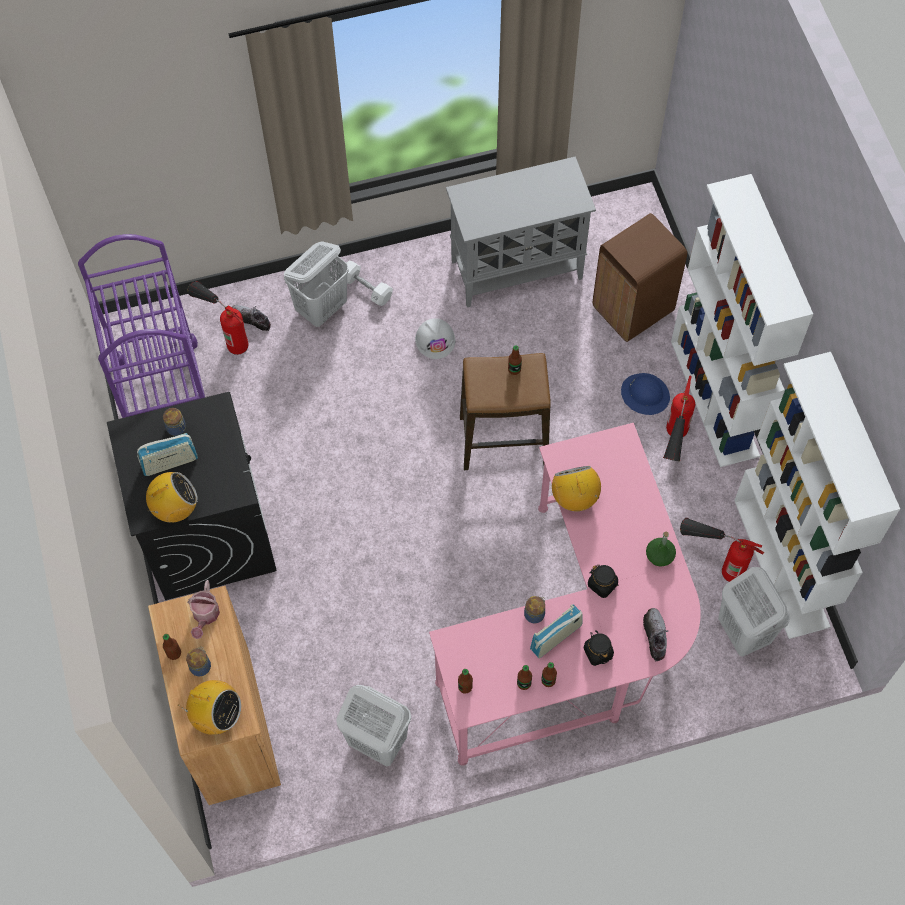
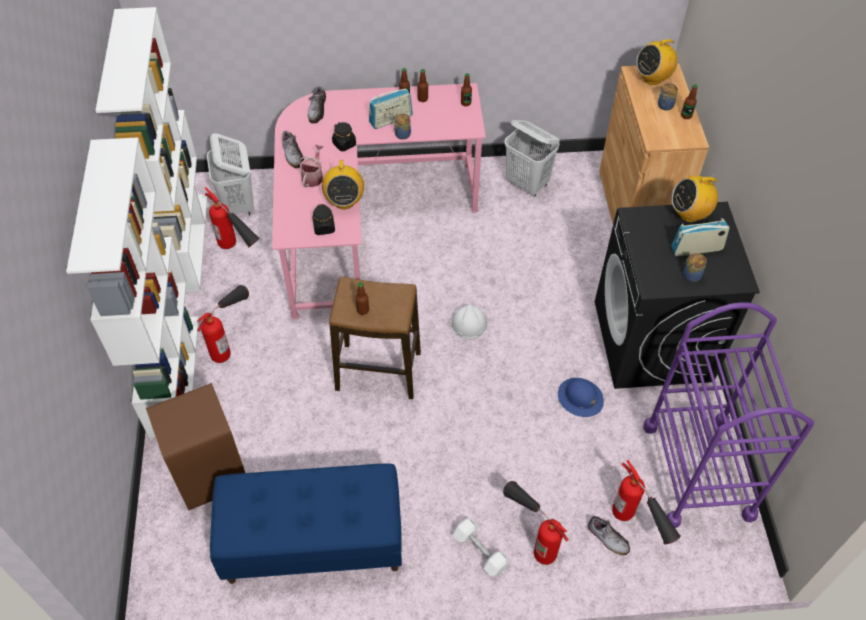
camera: 170 degrees left, 10 degrees down
(205, 616) = (662, 133): watering can -> watering can (313, 176)
(216, 715) = (652, 78): radio -> radio turned 60 degrees counterclockwise
(322, 308) = (530, 537): white laundry basket -> fire extinguisher
(435, 340) = (419, 479): white hard hat -> white hard hat (469, 323)
(518, 269) = (312, 543): grey cabinet -> blue bench
(598, 652) = (363, 107): black jar -> black jar (324, 227)
(645, 394) = (235, 389): blue hard hat -> blue hard hat (580, 398)
(659, 556) = (292, 154): green bottle -> shoe

